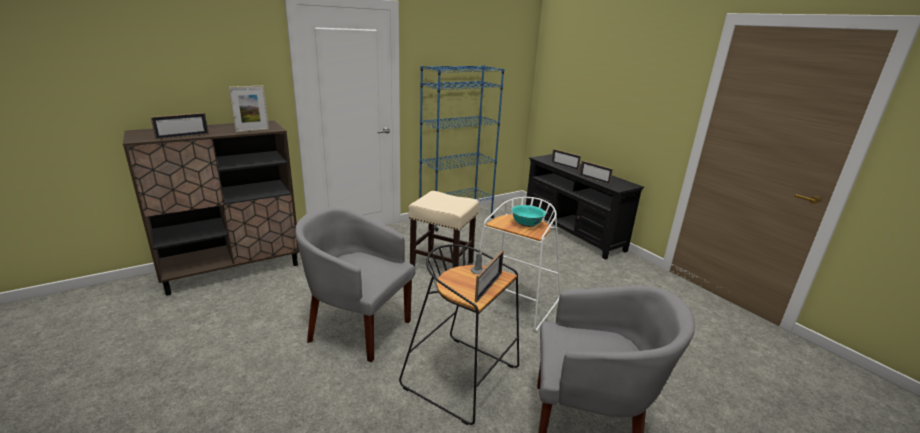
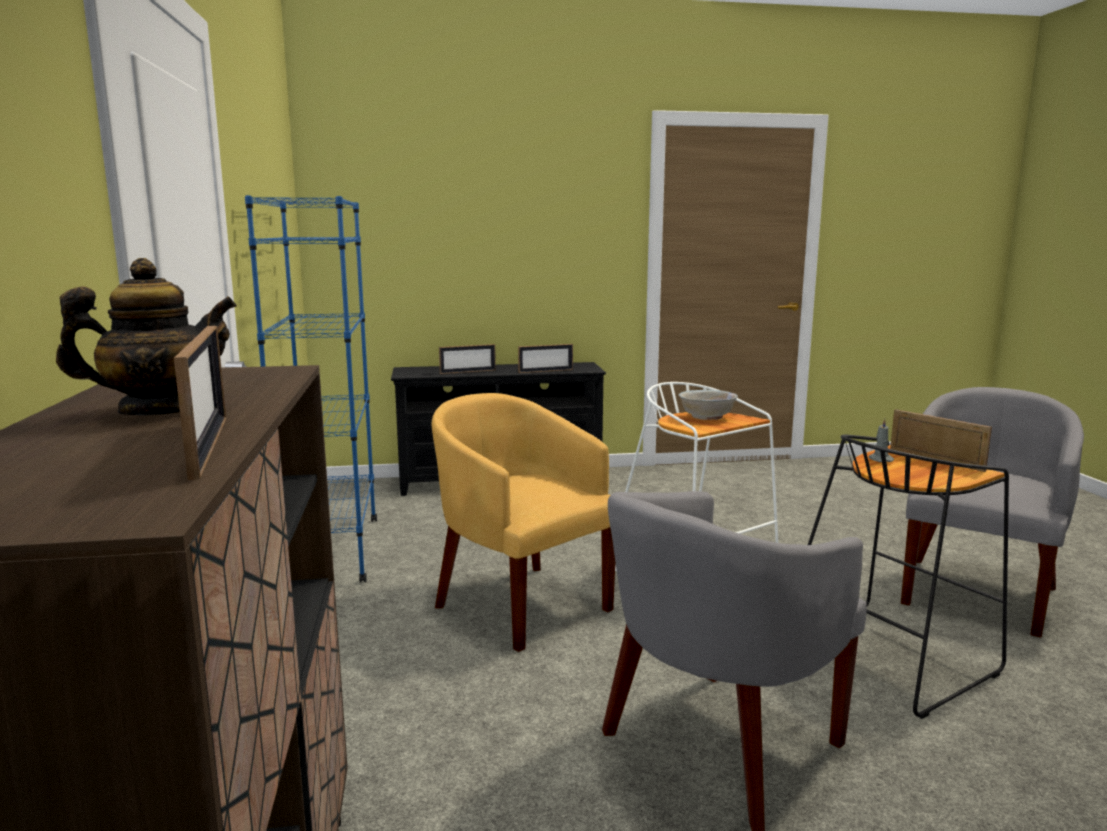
camera: 65 degrees left, 10 degrees down
(218, 129) = (159, 411): none -> teapot
(252, 130) = (259, 384): picture frame -> none
(443, 265) = (521, 603): beige stool -> yellow armchair
(526, 223) = (707, 417): turquoise bowl -> white bowl

